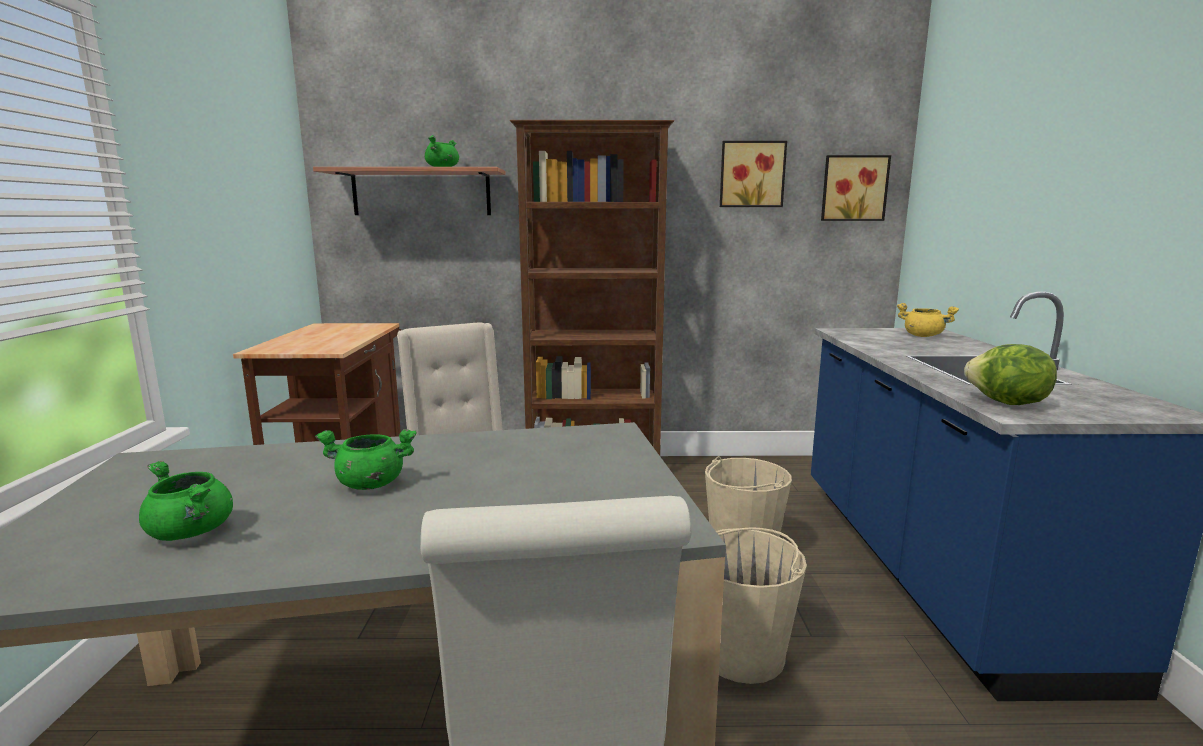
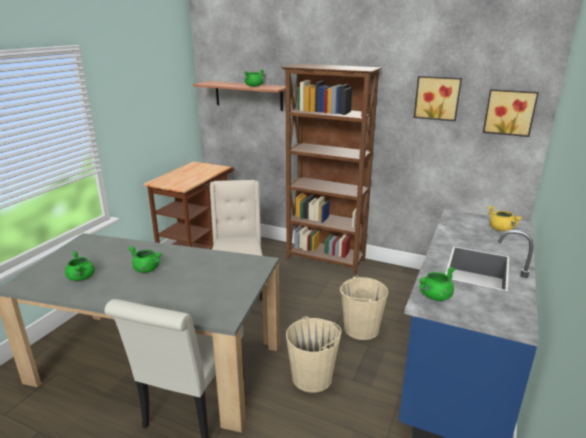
camera: 25 degrees right, 10 degrees up
(1007, 403) = (435, 296): lettuce -> green cooking pot

